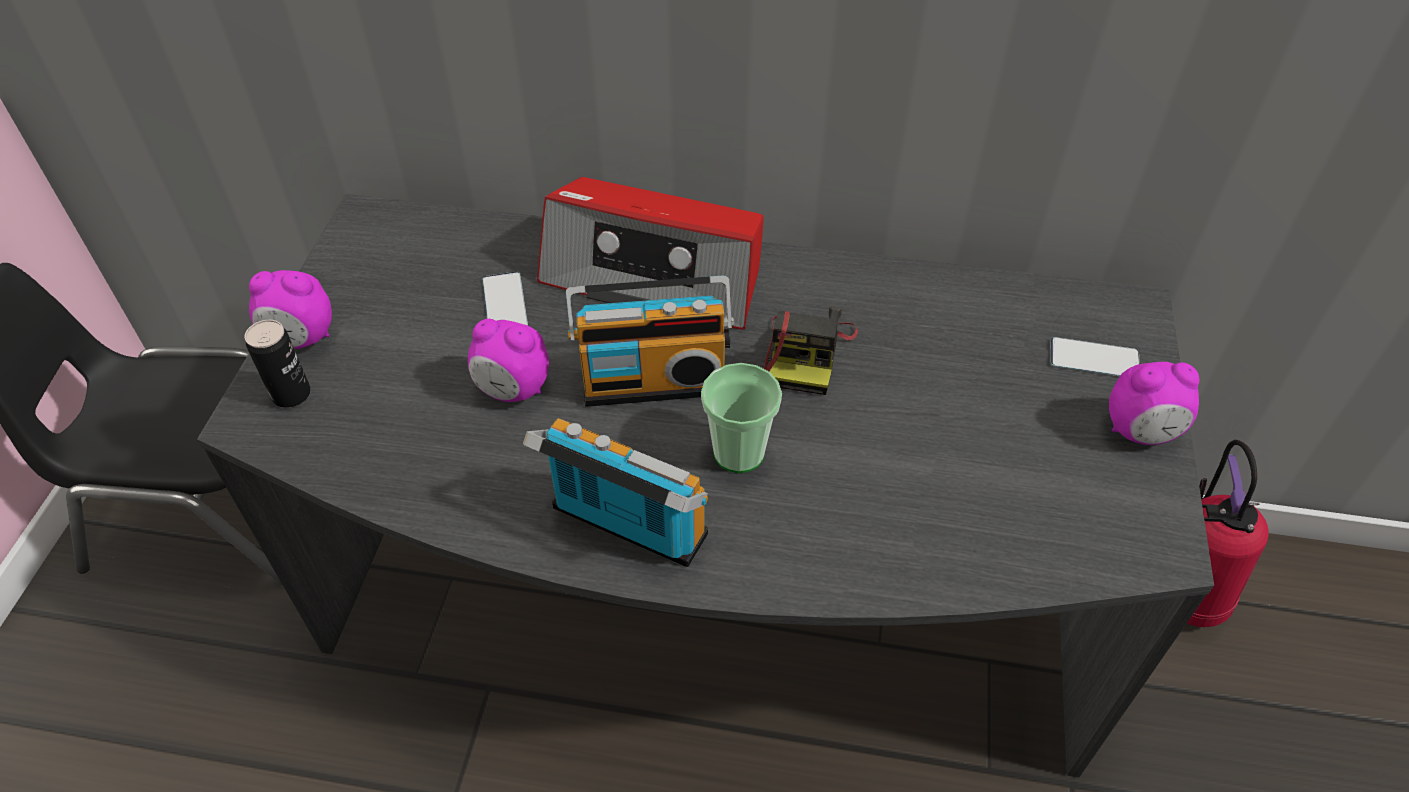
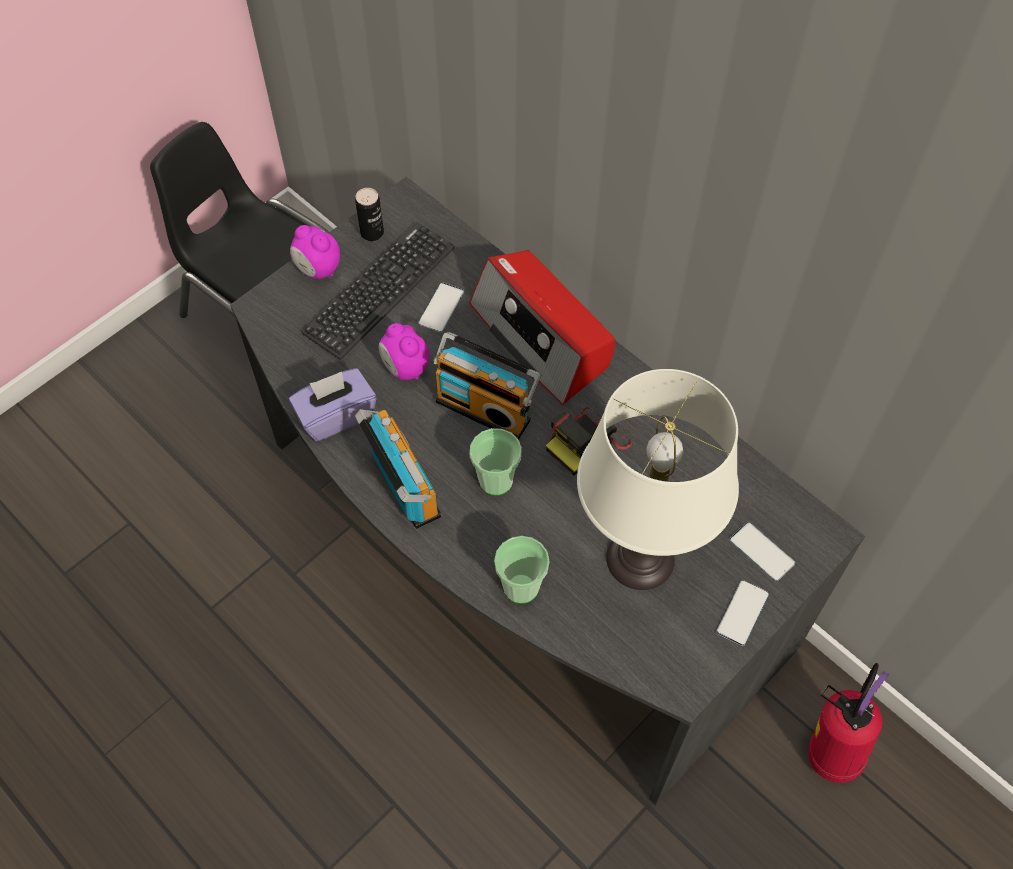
camera: 35 degrees right, 10 degrees up
(291, 394) = (291, 303): can -> can (372, 233)
(407, 322) = (380, 290): none -> keyboard
(462, 492) = (336, 415): none -> purple tissue box
(881, 556) = (521, 587): none -> cup
(982, 440) = (640, 559): none -> white table lamp
(1141, 431) = (742, 613): alarm clock -> phone

